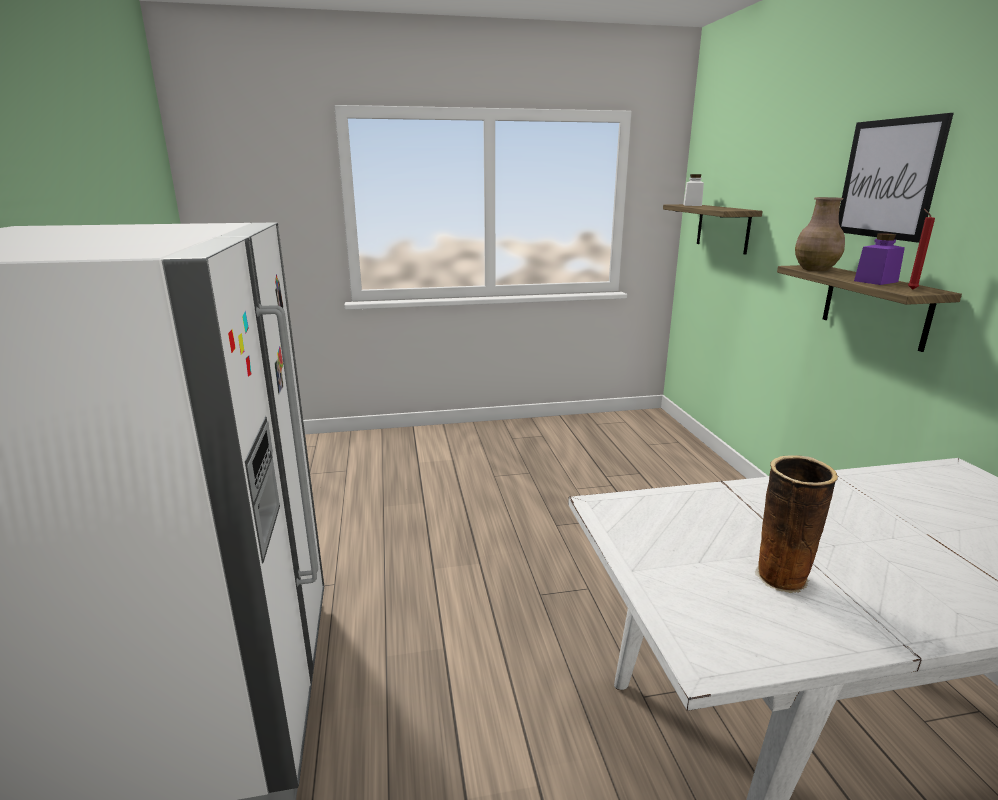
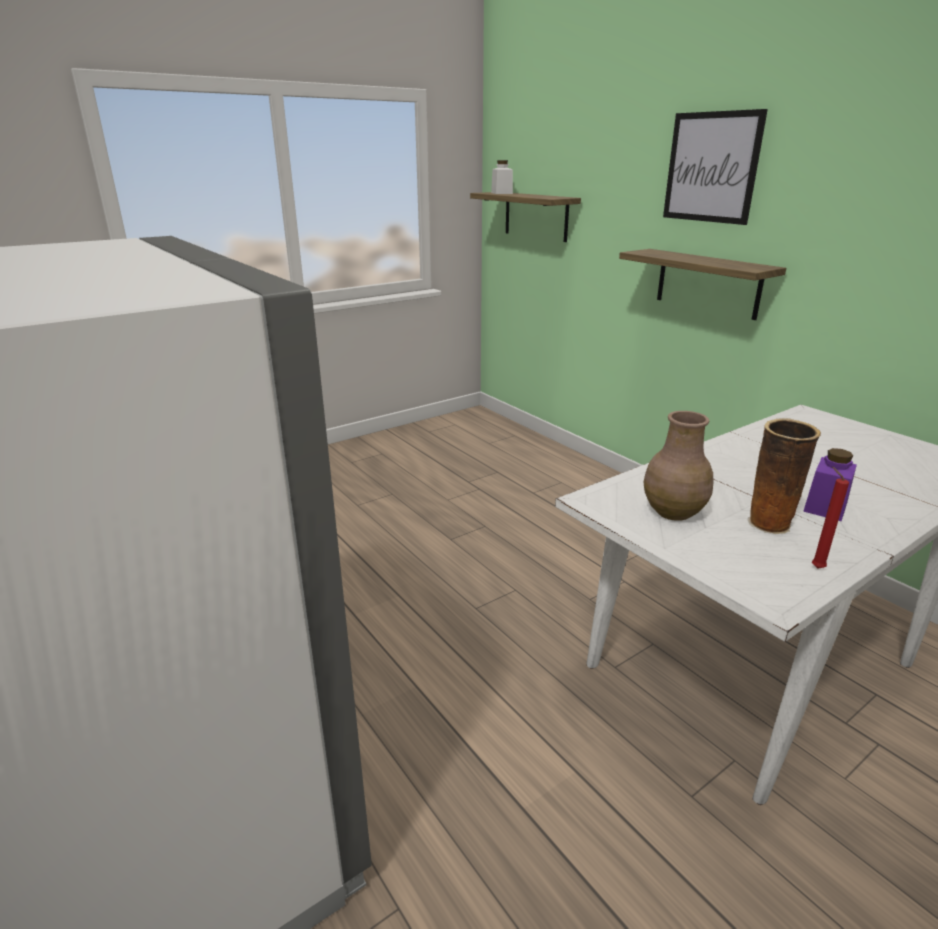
camera: 25 degrees left, 5 degrees up
(816, 269) = (655, 253): brown vase -> brown vase (674, 512)
(876, 281) = (715, 261): purple jar -> purple jar (825, 507)
(910, 289) = (749, 266): red candle -> red candle (815, 567)

